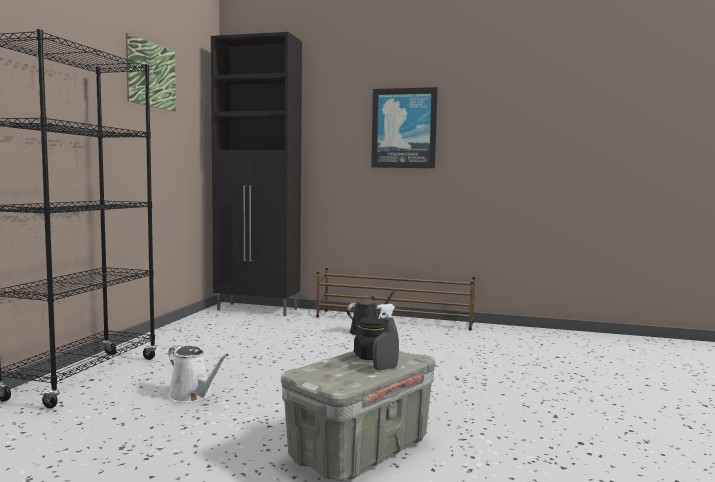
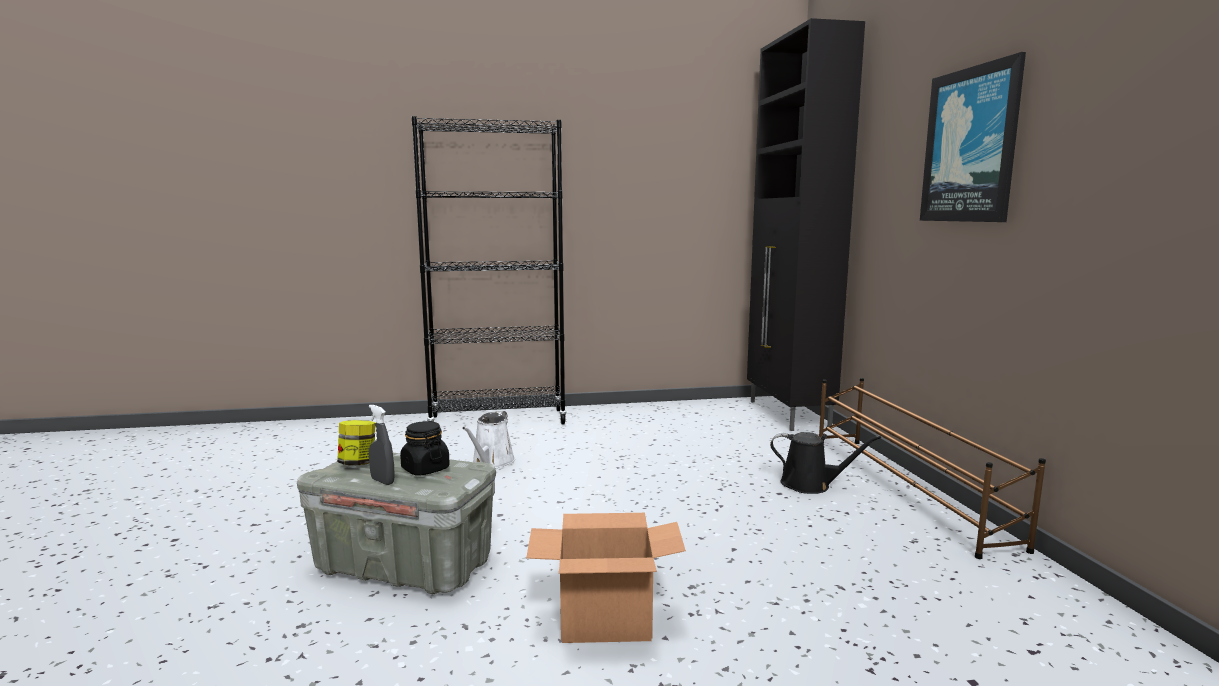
camera: 65 degrees right, 5 degrees up
(151, 75) = (652, 119): picture -> none
(332, 372) = (358, 463): none -> jar
(481, 403) = (604, 622): none -> cardboard box

